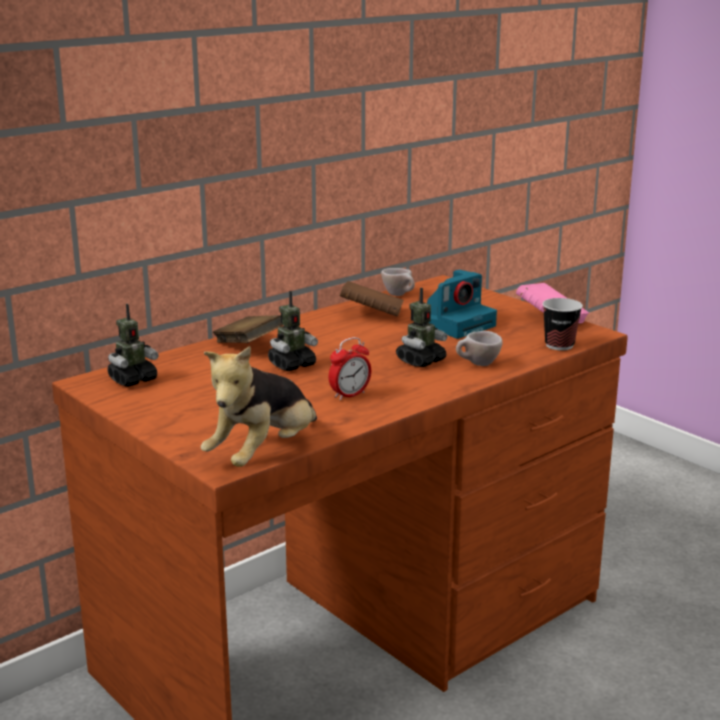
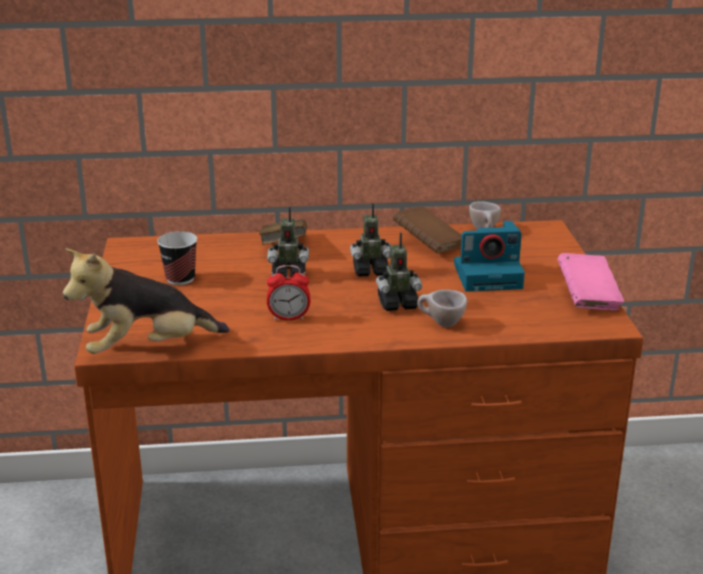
camera: 35 degrees right, 5 degrees up
(133, 380) = (158, 252): toy robot -> toy robot (370, 271)
(559, 345) = (551, 328): cup -> cup (180, 279)

